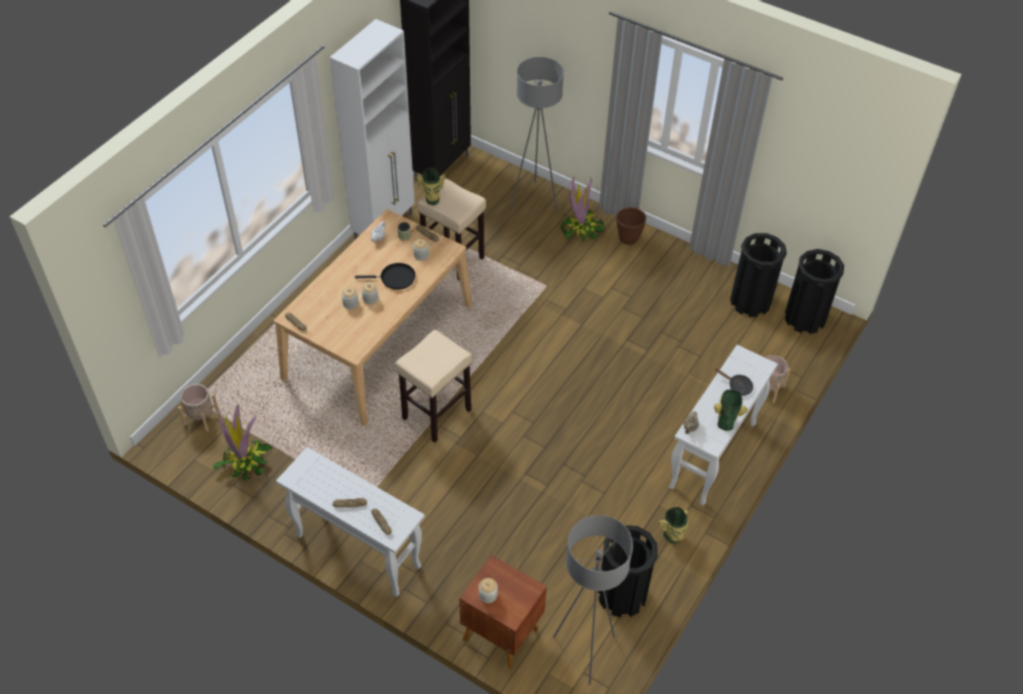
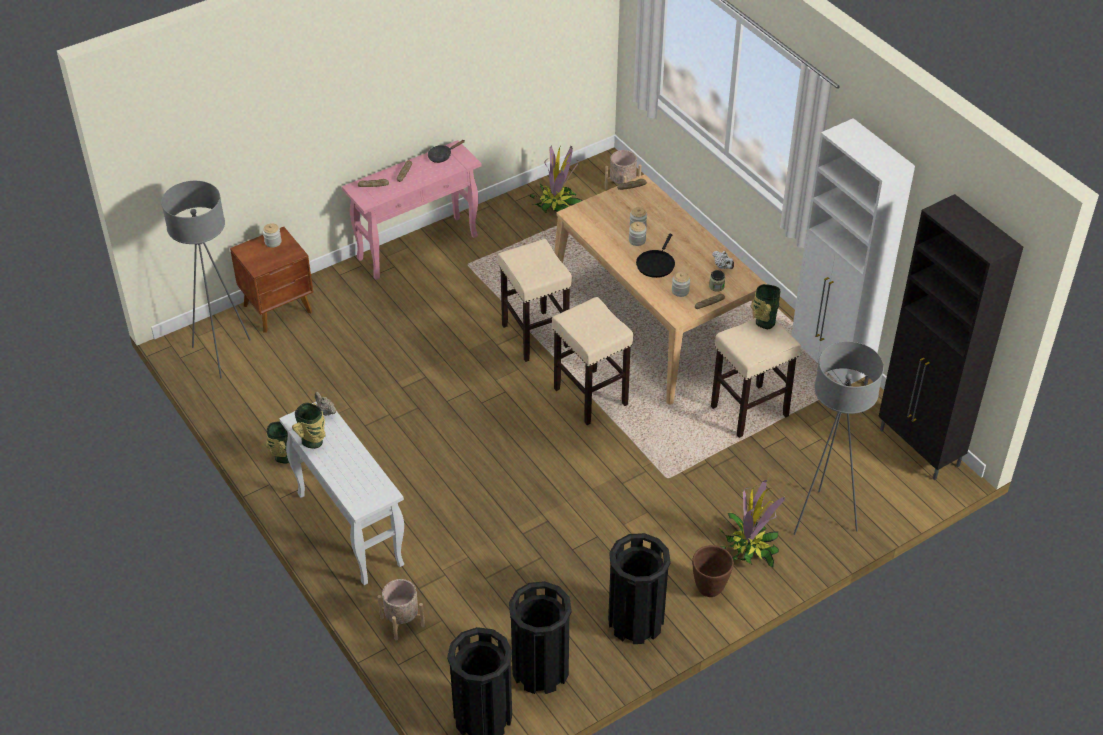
camera: 115 degrees right, 5 degrees down
(357, 551) = (418, 247): white console table -> pink console table
(488, 355) = (590, 396): none -> beige stool
(622, 595) = (253, 397): black trash can -> black trash can (635, 621)
(737, 386) = (349, 471): black frying pan -> black frying pan (442, 156)

